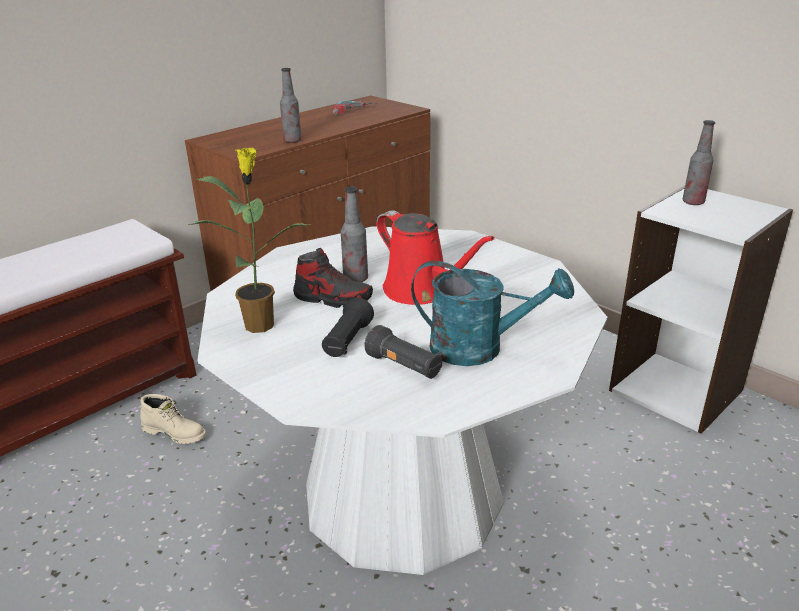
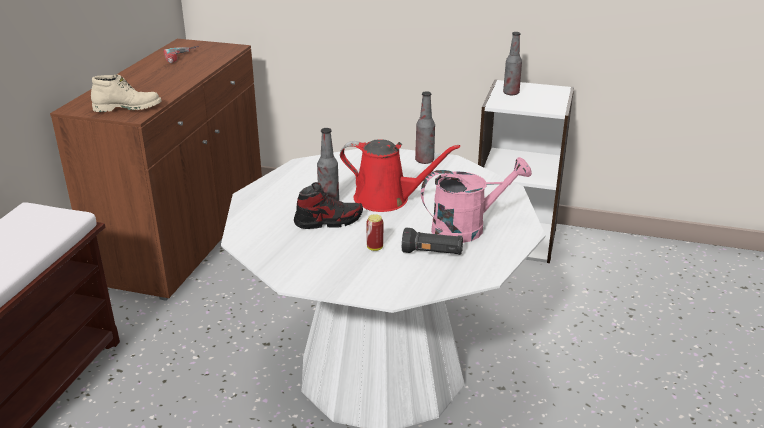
camera: 30 degrees left, 0 degrees up
(175, 433) = (147, 394): beige boot -> beige boot (128, 108)
(261, 324) = (296, 254): potted plant -> none
(292, 141) = (164, 96): bottle -> bottle (424, 161)
(347, 341) = (375, 248): black flashlight -> can
(479, 348) = (467, 228): turquoise watering can -> pink watering can

